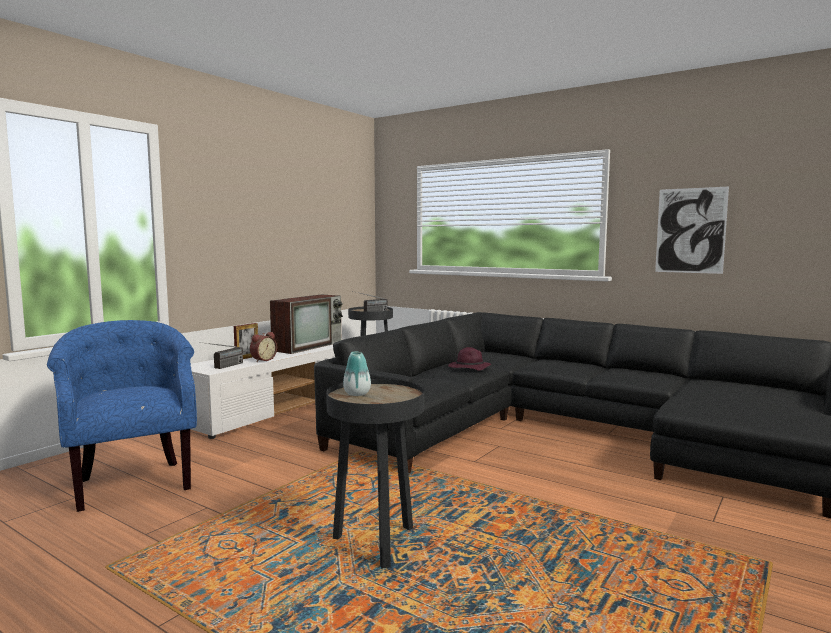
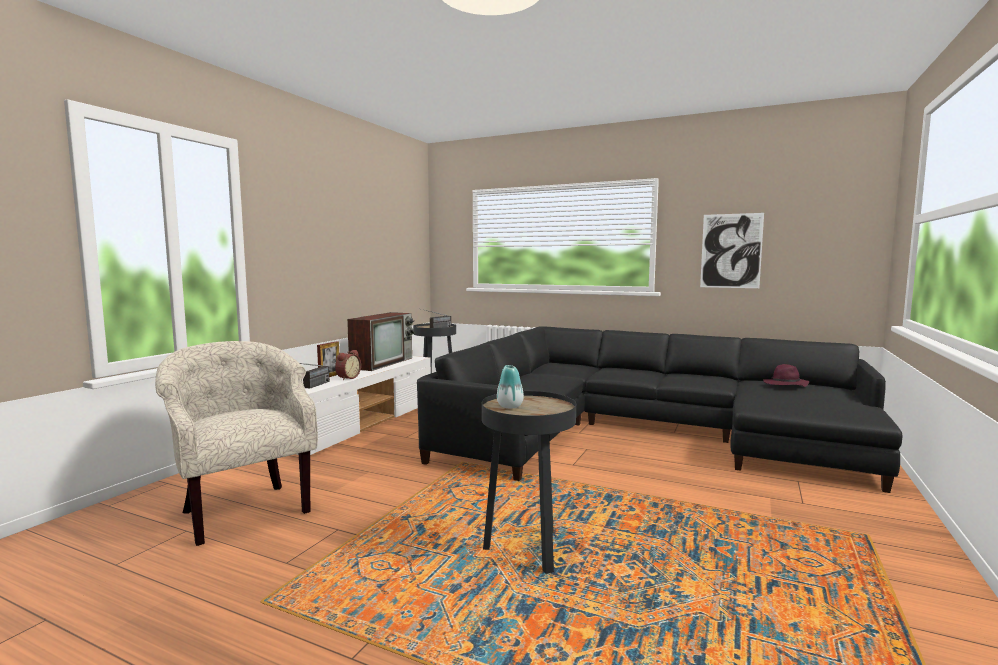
camera: 10 degrees left, 0 degrees up
(132, 482) = (243, 510): blue armchair -> beige armchair
(468, 368) = (549, 378): purple hat -> purple hat (785, 385)

